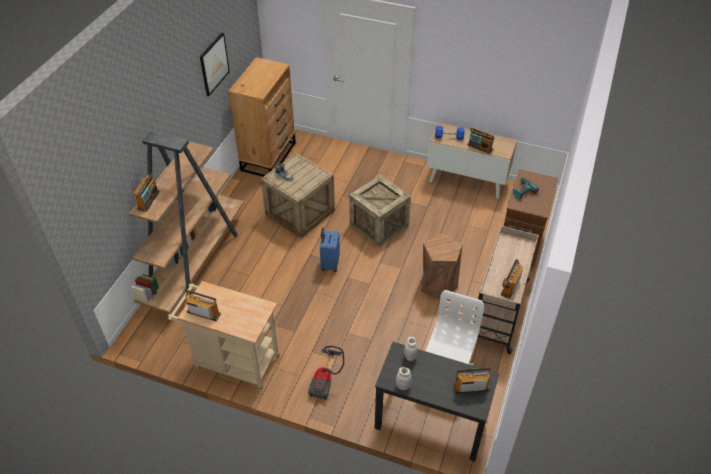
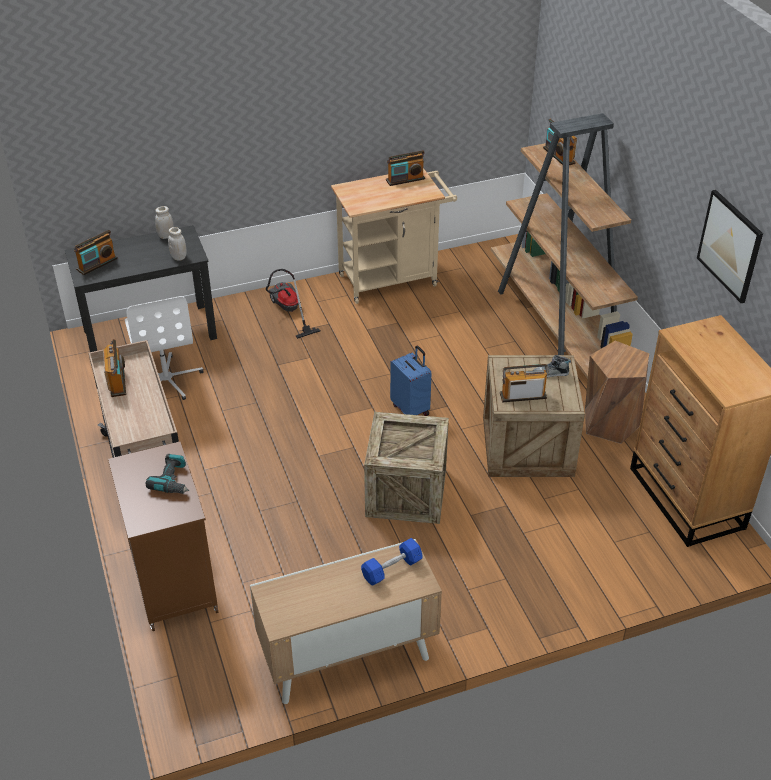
camera: 140 degrees right, 5 degrees down
(438, 284) = (252, 462): brown stool -> brown stool (610, 423)
(480, 147) = (321, 580): radio -> radio (523, 396)

